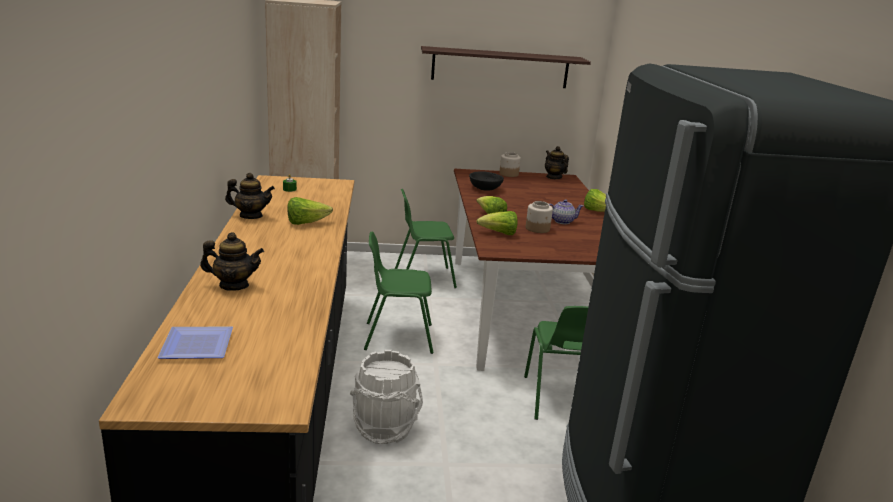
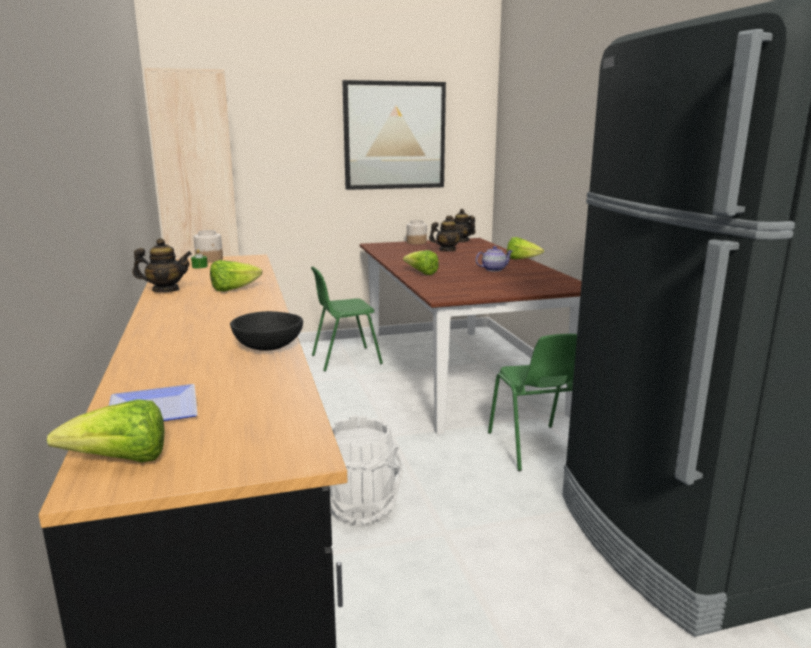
camera: 10 degrees left, 5 degrees down
(234, 285) = (174, 349): teapot -> teapot (447, 250)
(397, 337) = (340, 416): green chair -> none
(485, 189) = (401, 254): black bowl -> black bowl (269, 347)
(499, 234) = (439, 284): lettuce -> lettuce (121, 461)
(500, 67) = (394, 136): shelf -> picture
(538, 229) = (474, 277): jar -> jar (209, 259)

